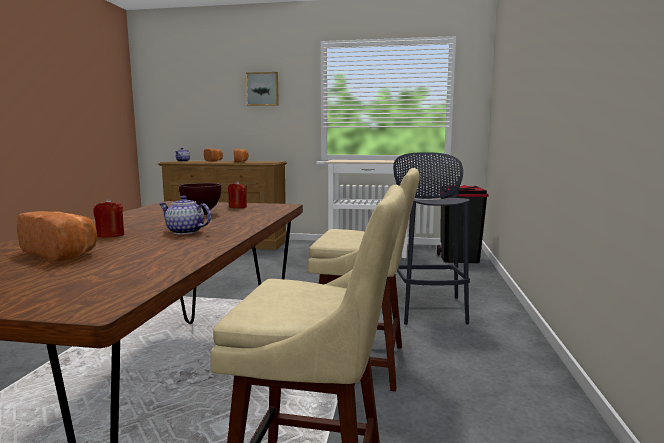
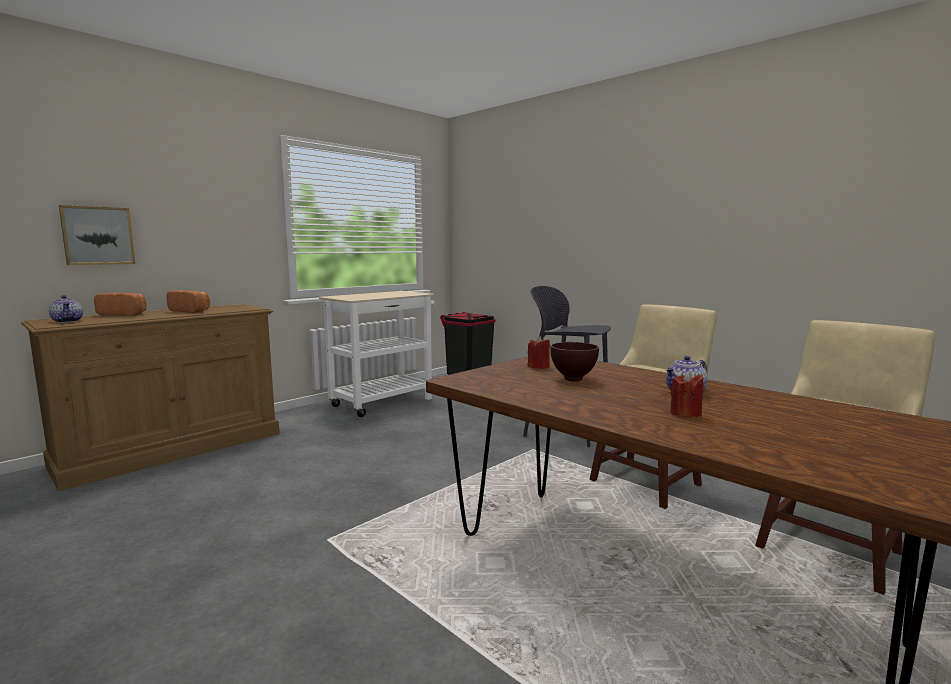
camera: 55 degrees left, 0 degrees up
(63, 253) = (778, 431): bread -> none
(262, 89) = (194, 193): picture -> picture (97, 236)

